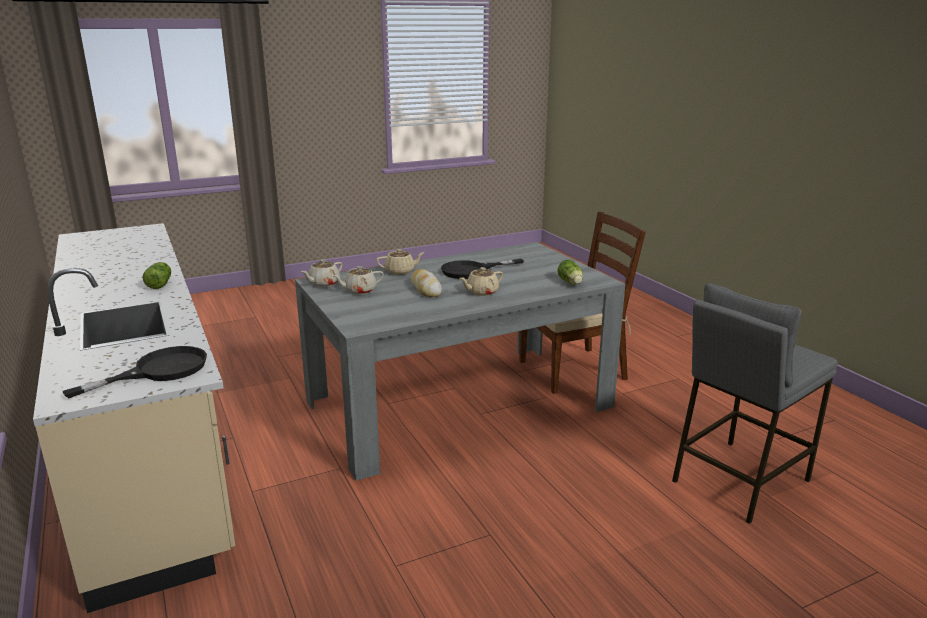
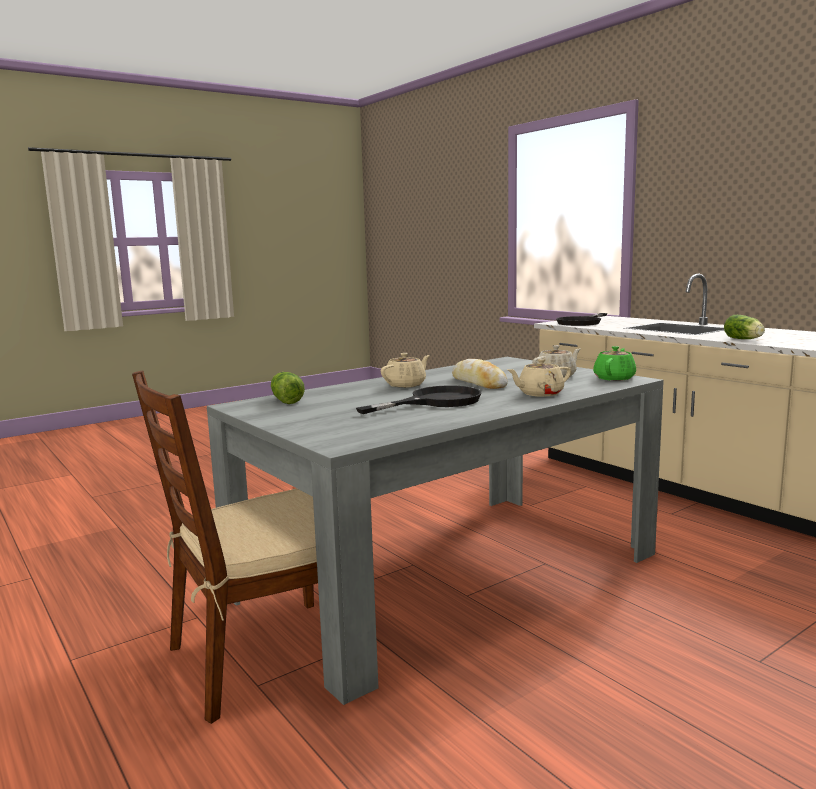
camera: 170 degrees right, 10 degrees down
(323, 283) = (614, 378): beige teapot -> green teapot
(738, 480) = (134, 534): grey stool -> none

